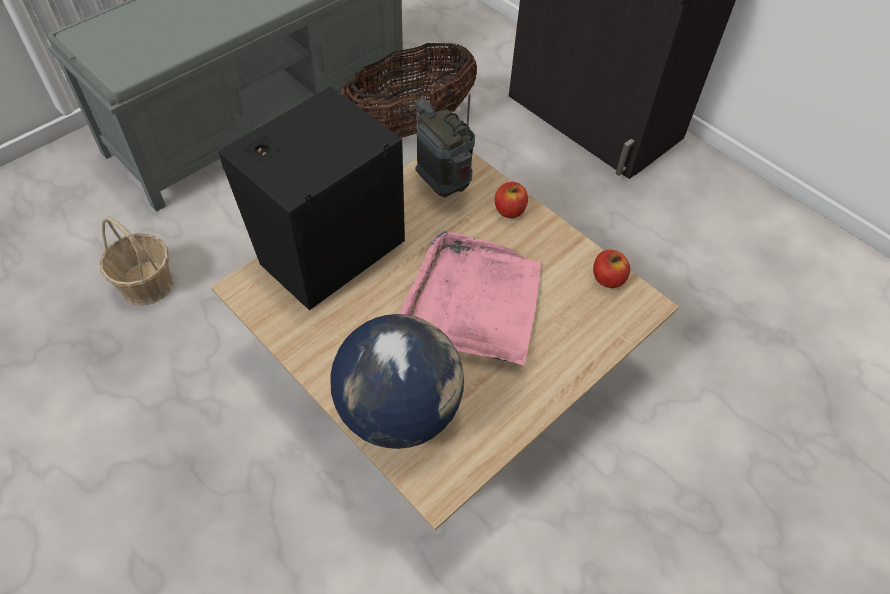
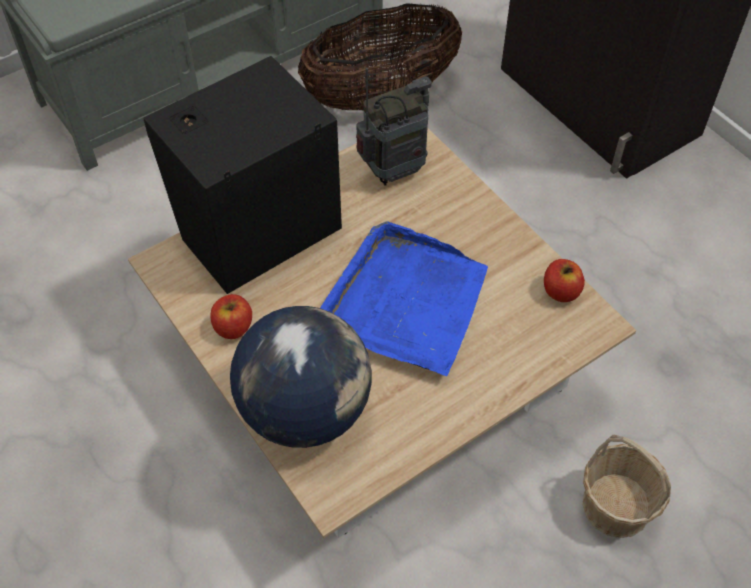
camera: 10 degrees right, 0 degrees up
(146, 284) = (67, 249): basket -> basket (616, 505)
(443, 187) = (394, 172): radio -> radio turned 90 degrees clockwise
(474, 301) = (406, 302): pink tray -> blue tray
(509, 210) = (464, 204): apple -> apple (233, 327)

